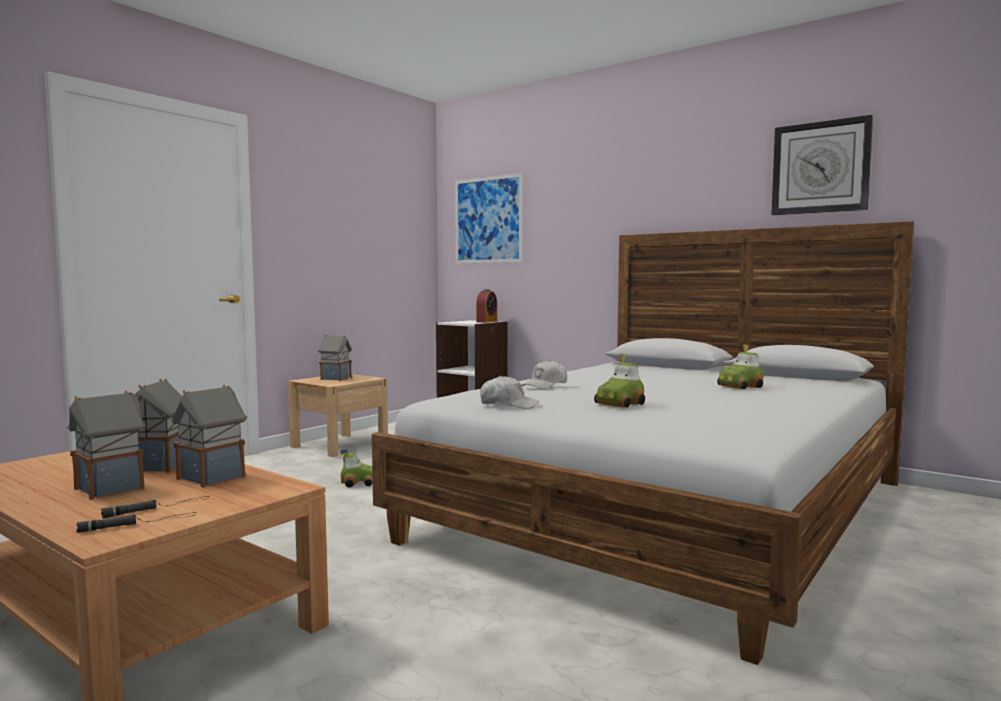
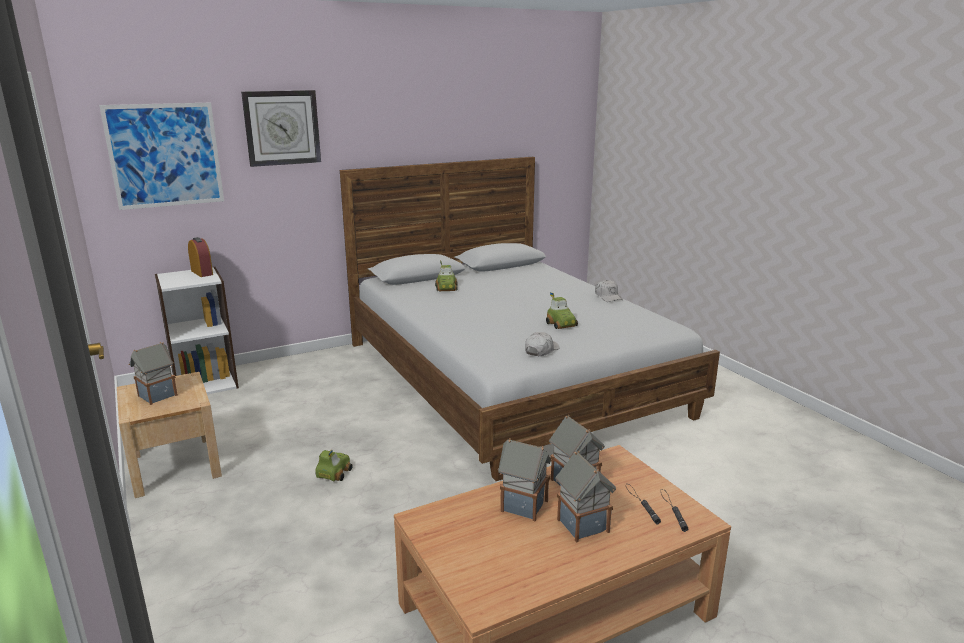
camera: 65 degrees left, 15 degrees up
(545, 385) = (487, 327): white cap -> white cap (608, 297)
(740, 387) = (529, 286): toy car -> toy car (447, 288)
(820, 167) = (482, 118): wall clock -> wall clock (282, 128)

